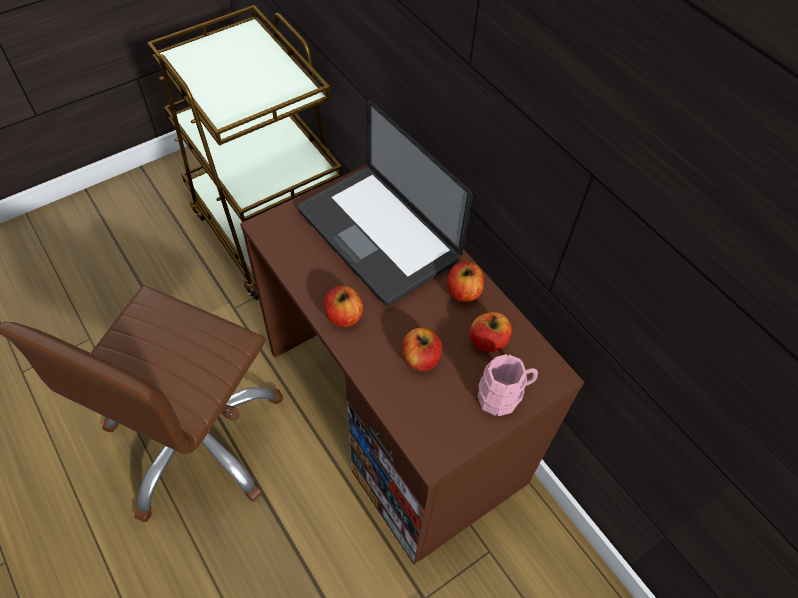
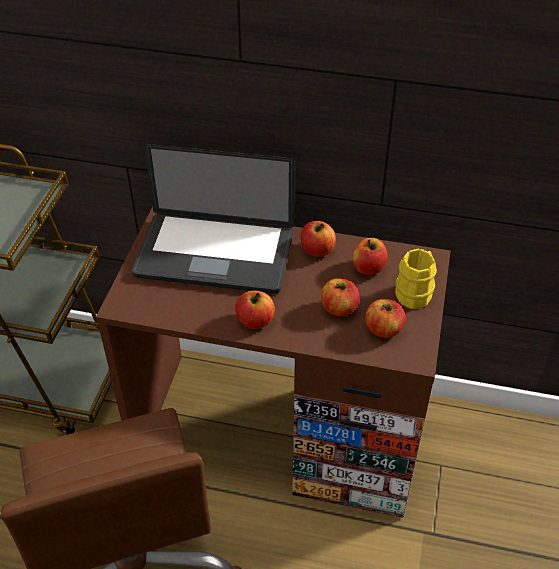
camera: 40 degrees left, 10 degrees down
(435, 407) = (383, 329): none -> apple
(504, 395) = (415, 291): pink mug -> yellow mug

